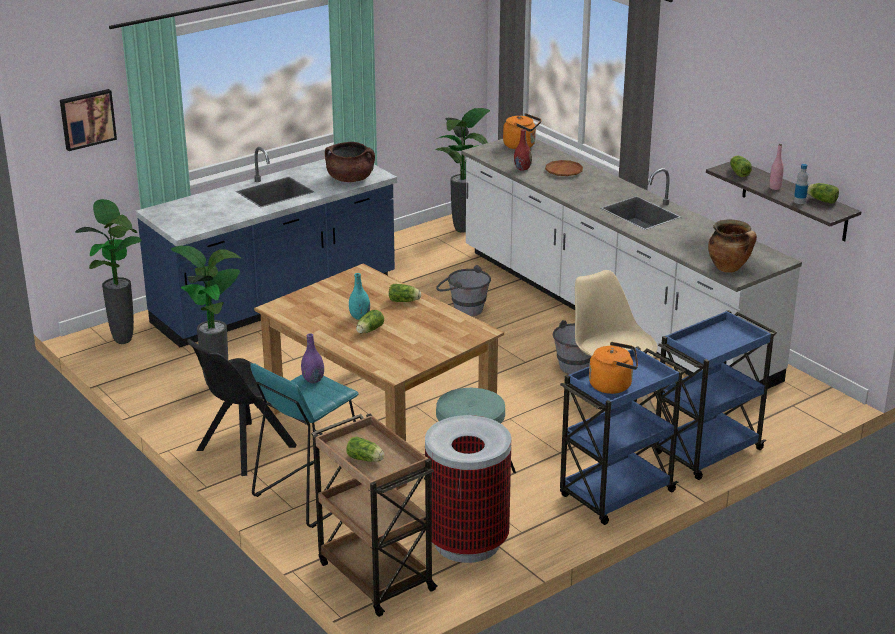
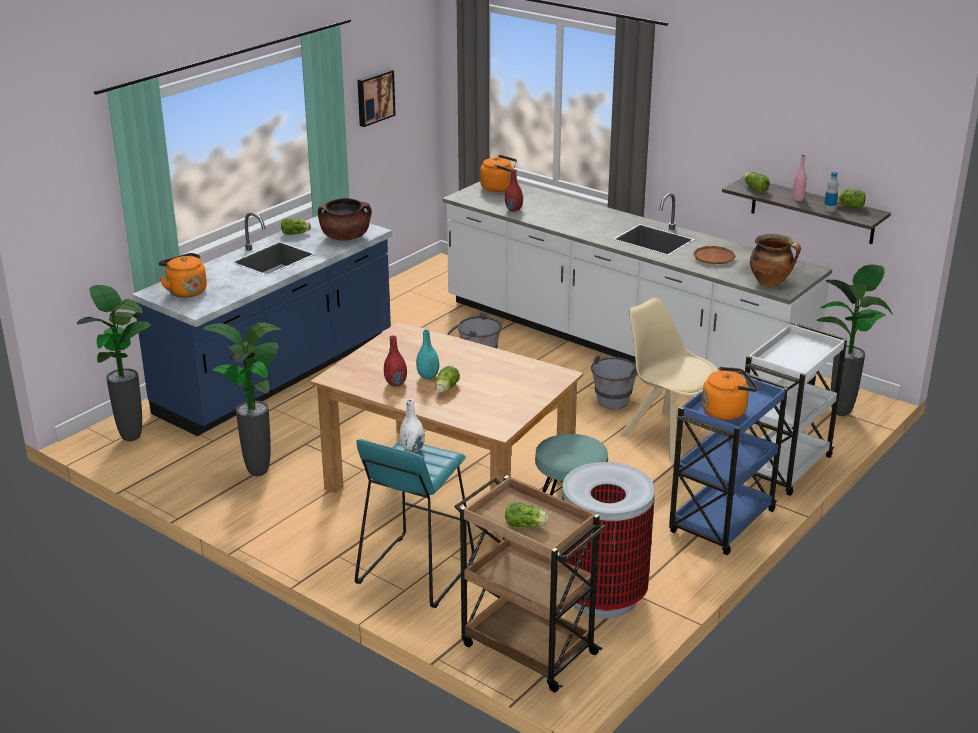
camera: 15 degrees left, 0 degrees up
(87, 119) = (73, 197): picture -> picture (374, 97)
(182, 213) = (185, 291): none -> orange kettle
(244, 449) = (320, 535): black chair -> none
(313, 380) = (412, 449): purple vase -> white vase
(327, 319) = (395, 383): none -> red vase
(405, 301) = (465, 354): lettuce -> lettuce (296, 233)
(464, 230) = (434, 281): potted plant -> potted plant (842, 413)
(564, 171) = (555, 208): brown plate -> brown plate (714, 258)
(706, 452) = (782, 467): blue cart -> white cart

